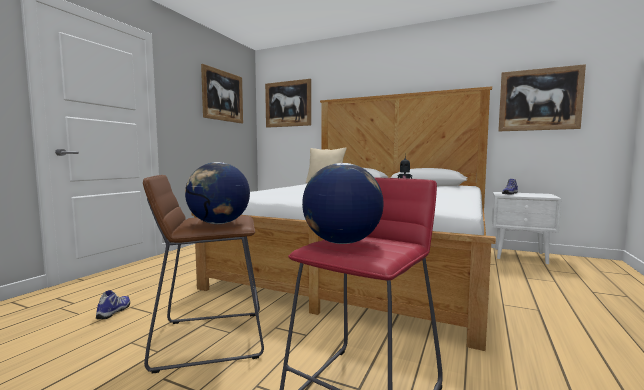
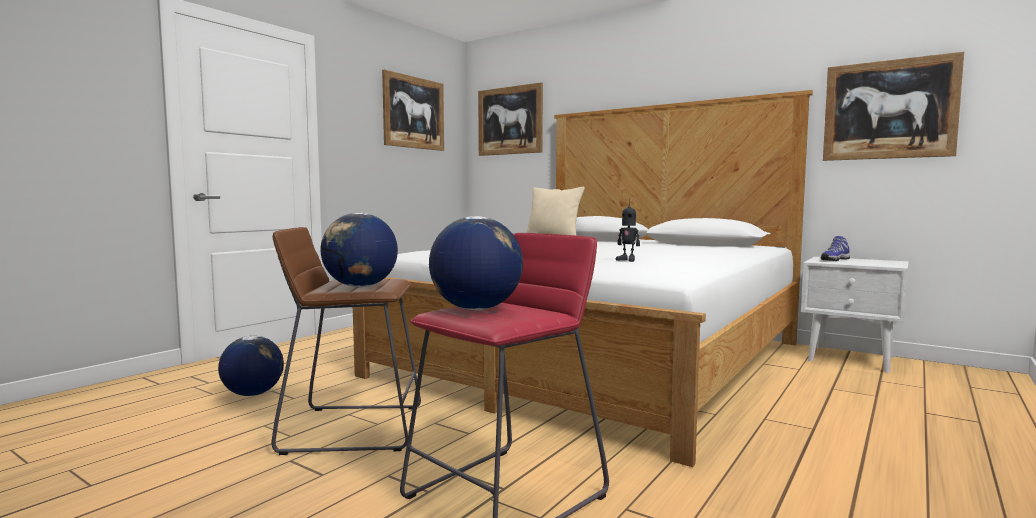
camera: 10 degrees right, 0 degrees up
(115, 311) = (252, 394): shoe -> globe

